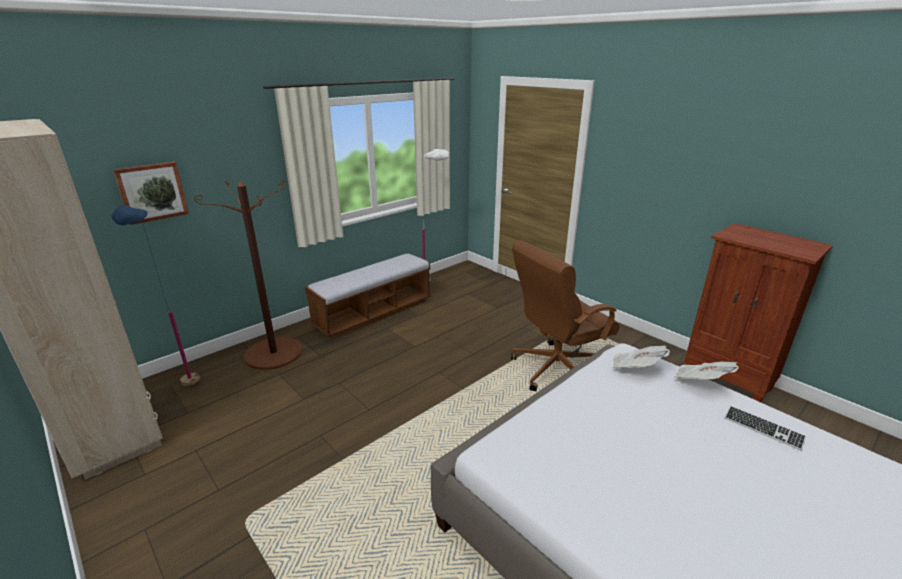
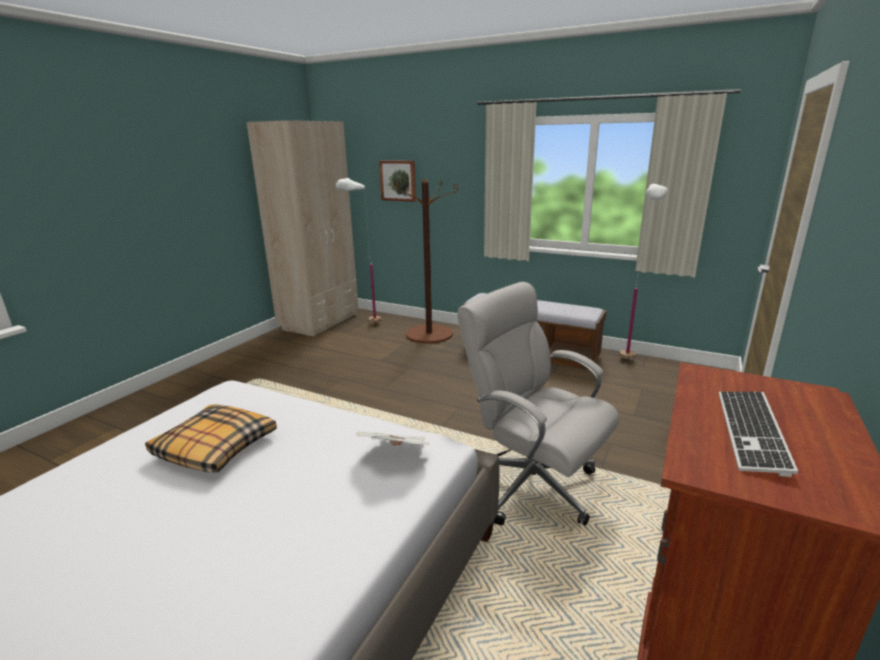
camera: 70 degrees right, 5 degrees down
(188, 393) = (365, 326): blue floor lamp -> white floor lamp
(556, 368) = (532, 486): brown office chair -> grey office chair
(614, 459) = (215, 448): none -> pillow
(700, 381) = (385, 514): newspaper -> none
(763, 428) = (273, 580): keyboard -> keyboard (751, 431)

